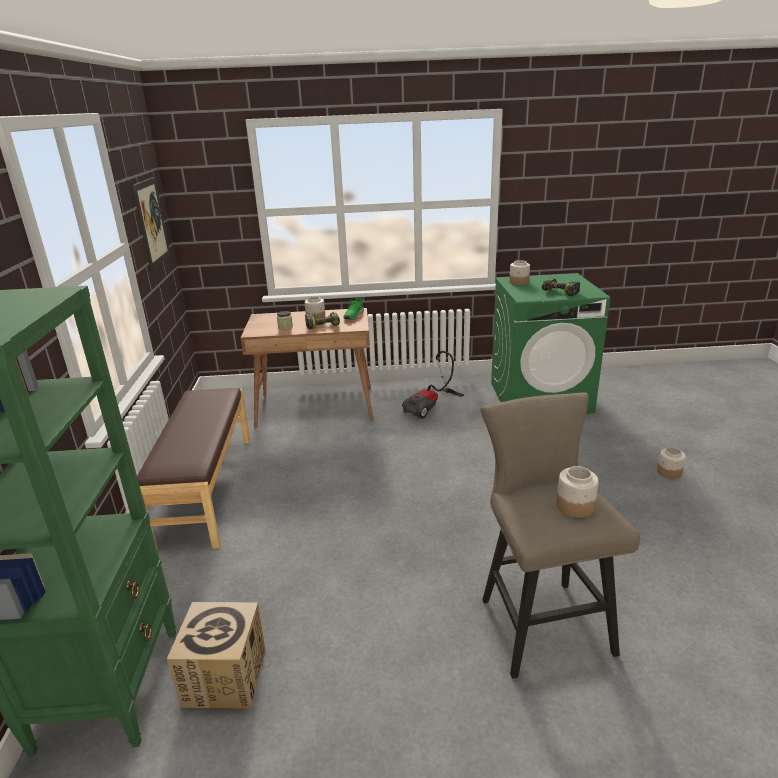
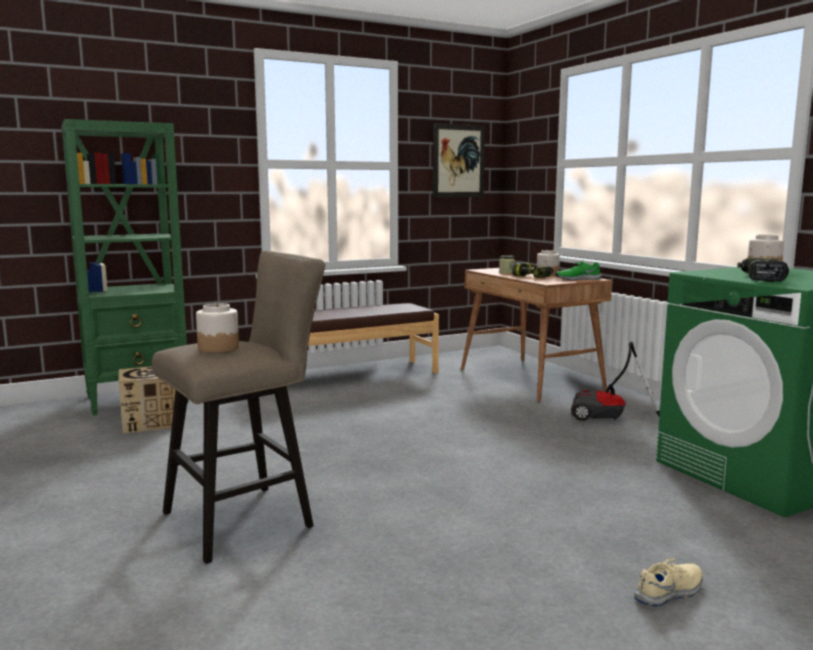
camera: 65 degrees right, 15 degrees down
(669, 472) = (670, 592): jar -> beige shoe

